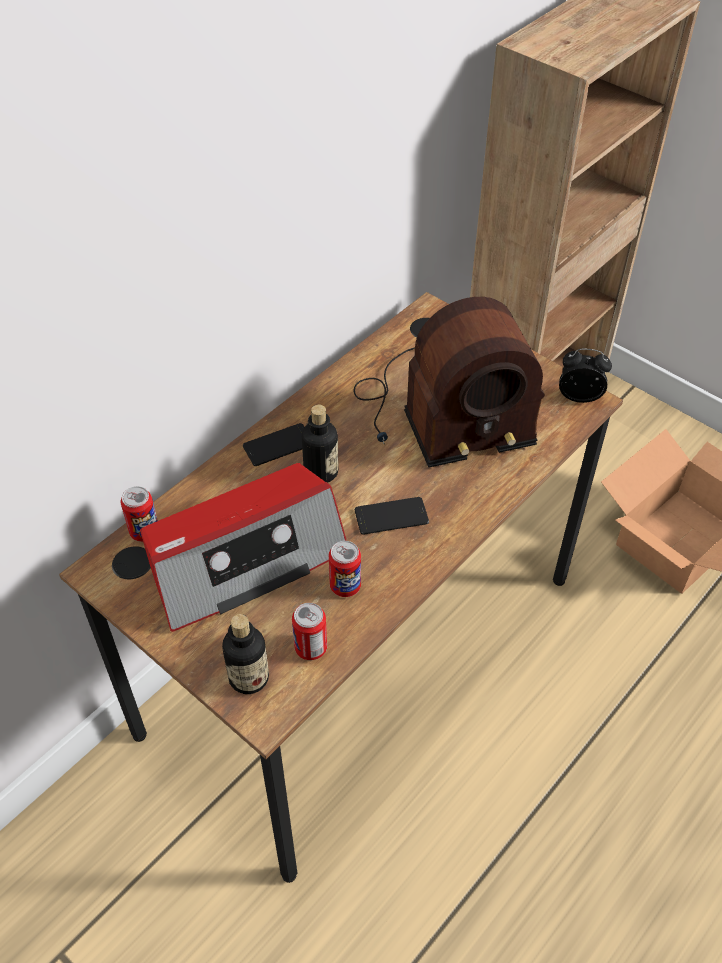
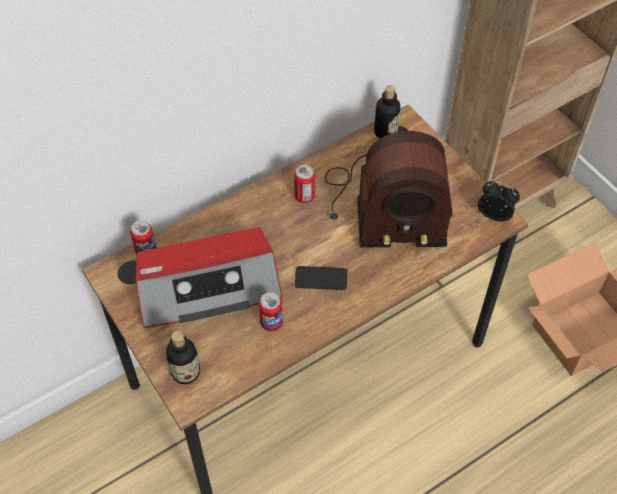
camera: 15 degrees right, 5 degrees up
(278, 445) = (258, 206): phone -> none
(311, 648) = (233, 361): can -> can (304, 196)
(321, 472) = (282, 233): bottle -> bottle (385, 132)

